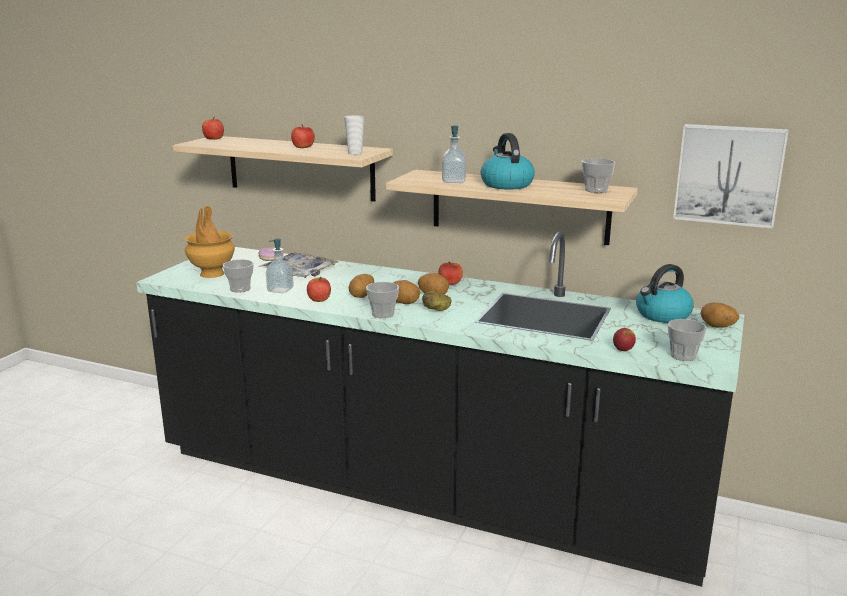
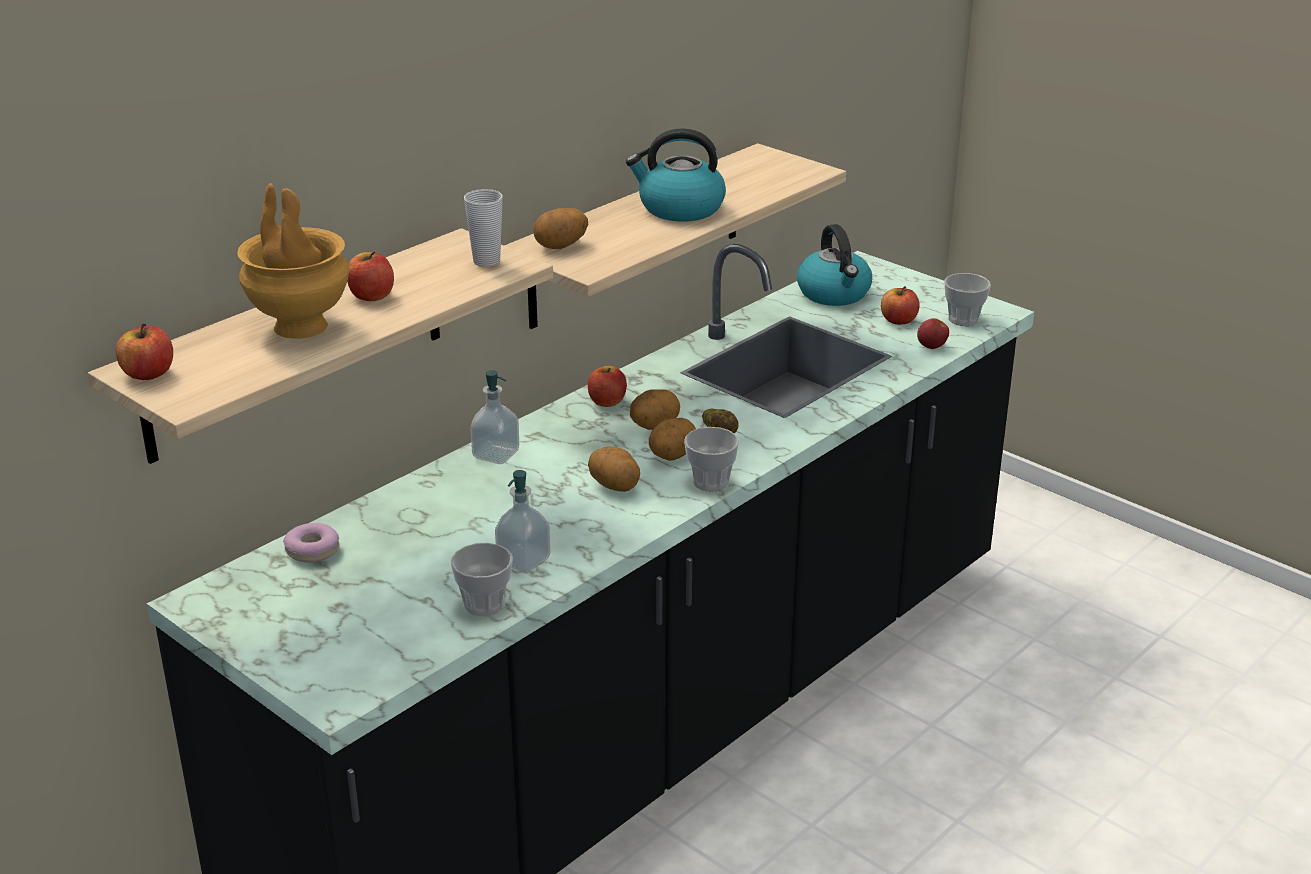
camera: 70 degrees left, 10 degrees up
(212, 273) = (357, 630): brown vase -> brown vase (299, 326)
(299, 272) = (434, 529): tray -> none
(319, 299) = (604, 528): apple -> apple (898, 320)
(454, 181) = (626, 236): soap dispenser -> soap dispenser (496, 455)
(596, 190) = (759, 167): cup -> none
(717, 327) = (889, 276): potato -> potato (561, 246)
(728, 174) = (833, 86): picture -> none

